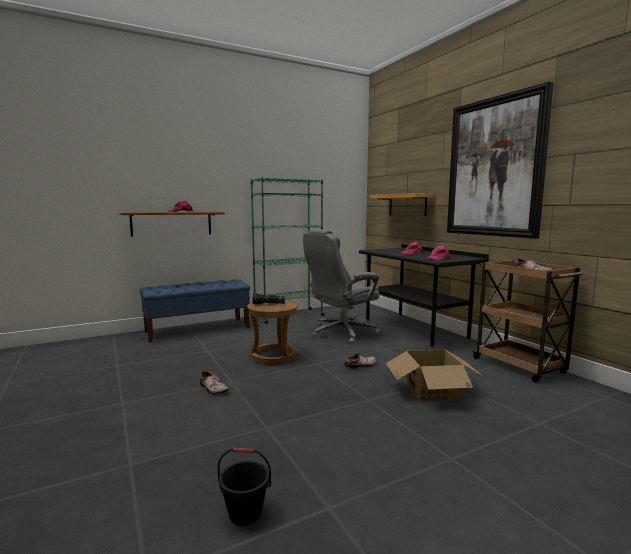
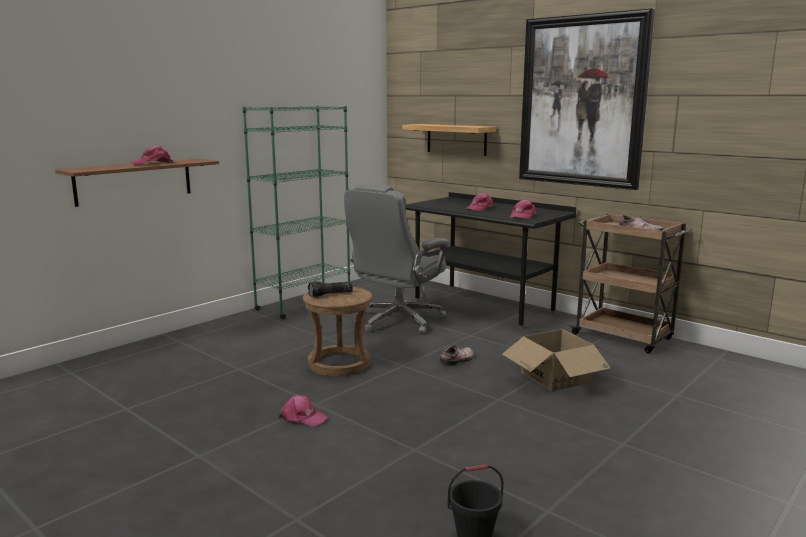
camera: 20 degrees left, 5 degrees up
(198, 329) = (190, 339): blue bench -> none
(212, 389) = (302, 417): shoe -> pink cap

